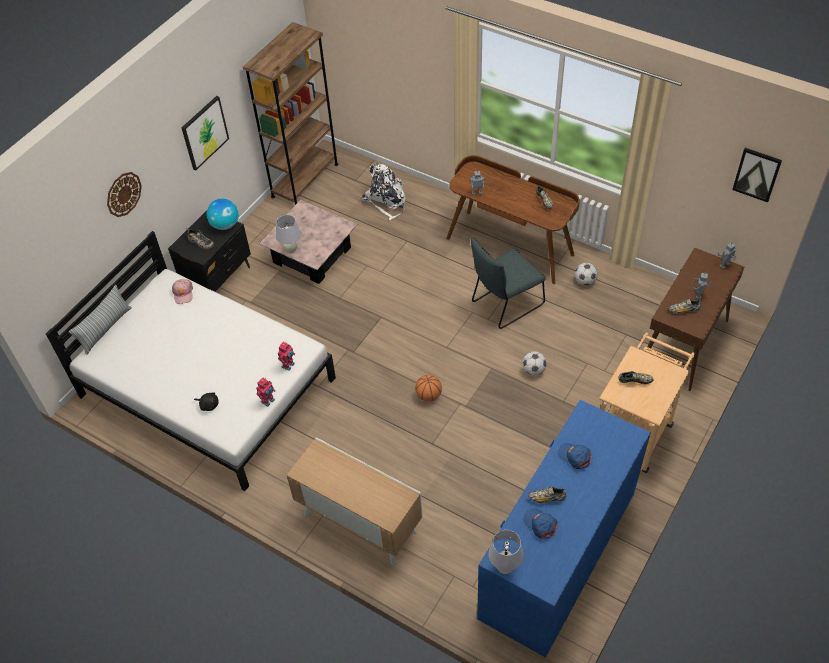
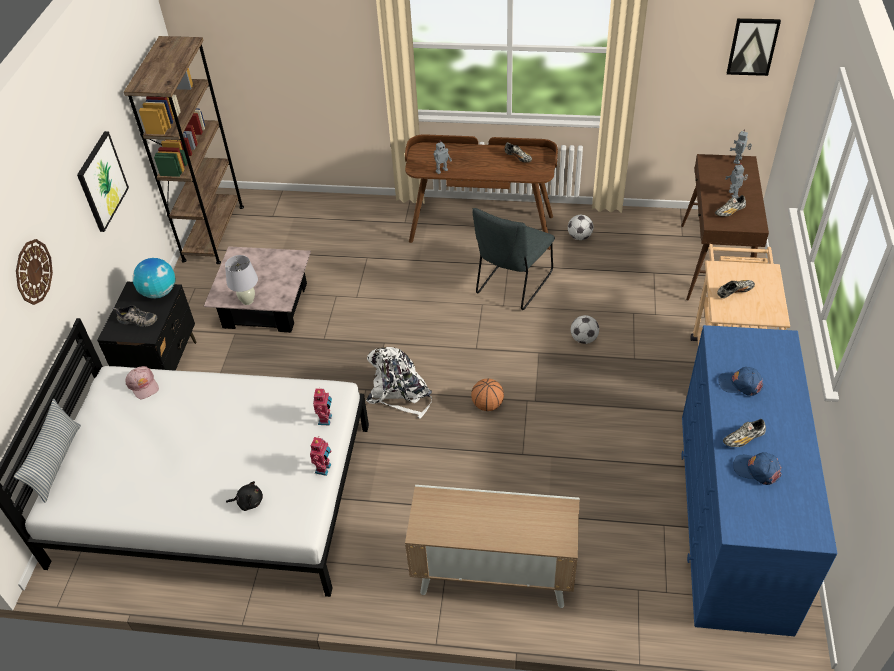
camera: 25 degrees left, 5 degrees down
(387, 200) = (320, 225): white backpack -> white backpack (400, 393)
(505, 568) = (754, 534): white table lamp -> none

